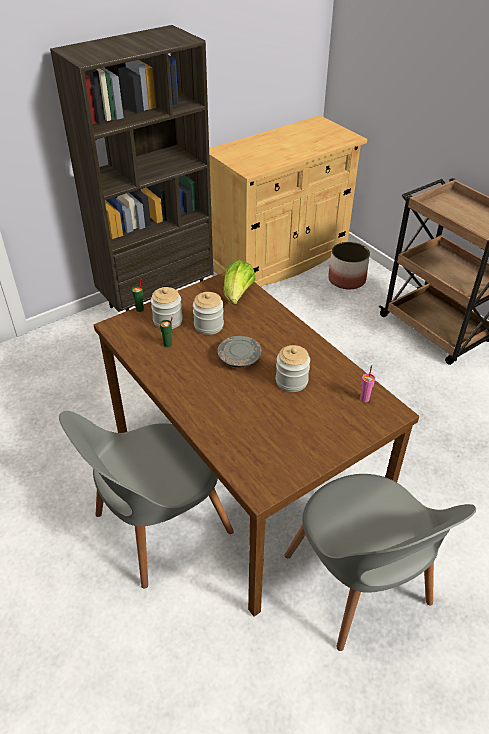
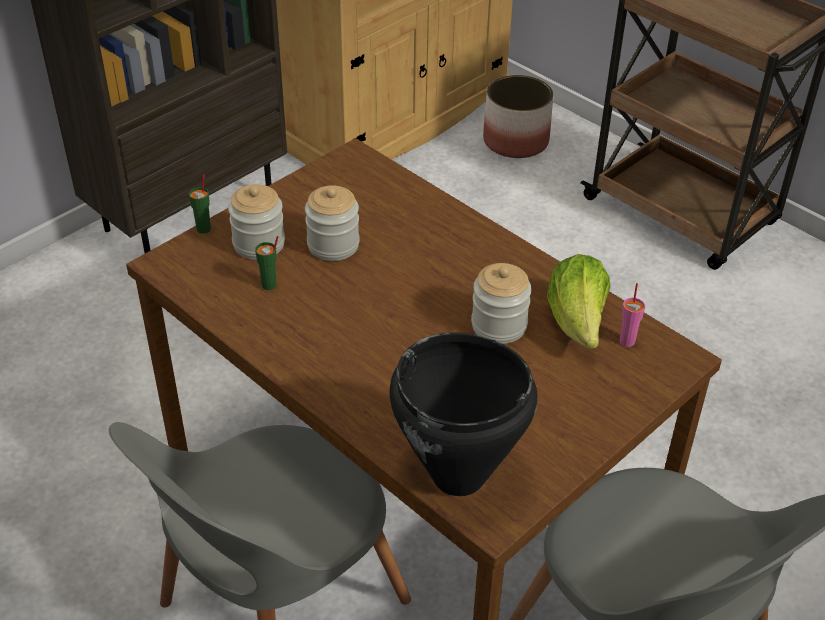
camera: 10 degrees left, 0 degrees up
(237, 296) = (370, 188): lettuce -> lettuce (577, 323)
(239, 358) = (400, 295): grey plate -> none
(247, 465) = (459, 476): none -> black cooking pot

